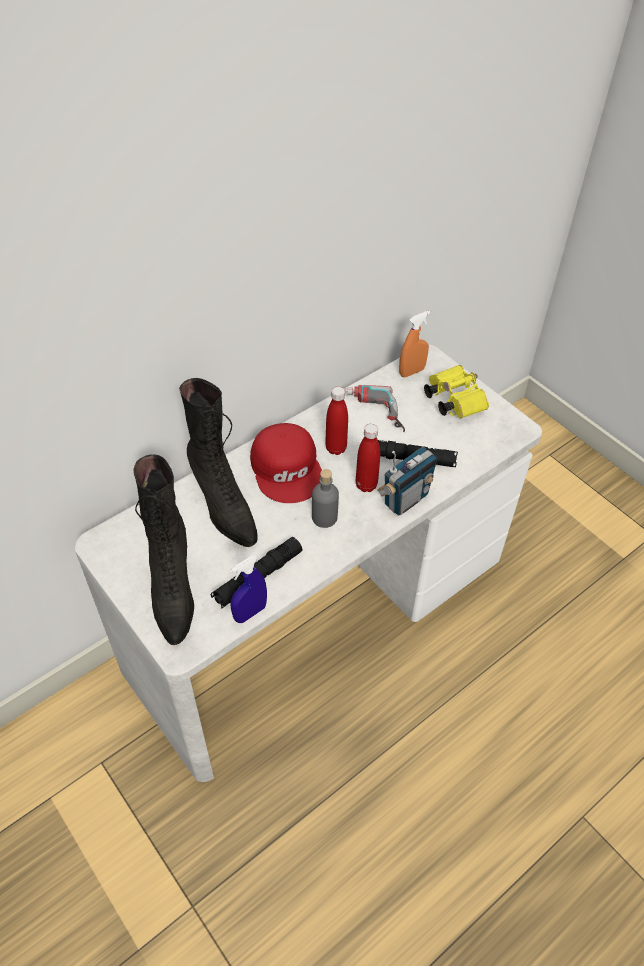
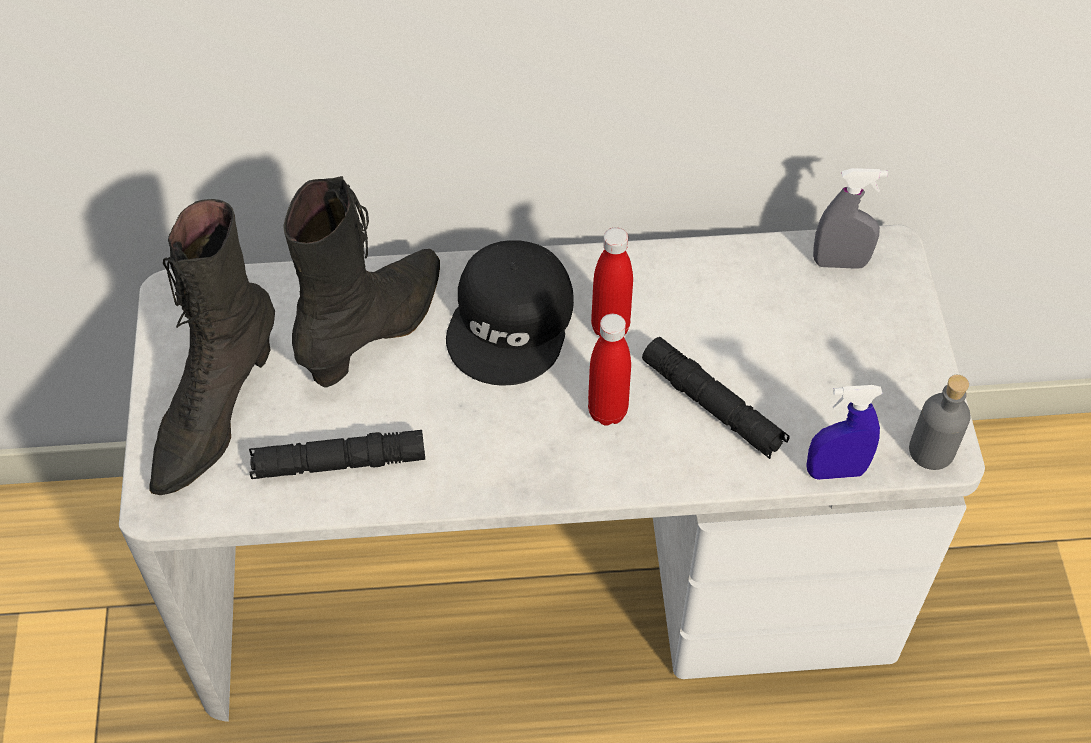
camera: 35 degrees right, 5 degrees up
(223, 506) = (376, 330): black boot -> black boot turned 150 degrees counterclockwise
(250, 613) = (287, 508): blue spray bottle -> blue spray bottle (835, 471)
(288, 468) = (512, 322): red cap -> black cap
(324, 517) = (503, 427): grey bottle -> grey bottle (931, 451)
(372, 413) = (716, 300): power drill -> none
(405, 499) = (649, 467): radio -> none
(412, 372) = (840, 262): orange spray bottle -> grey spray bottle
(452, 400) = (868, 345): yellow binoculars -> none

